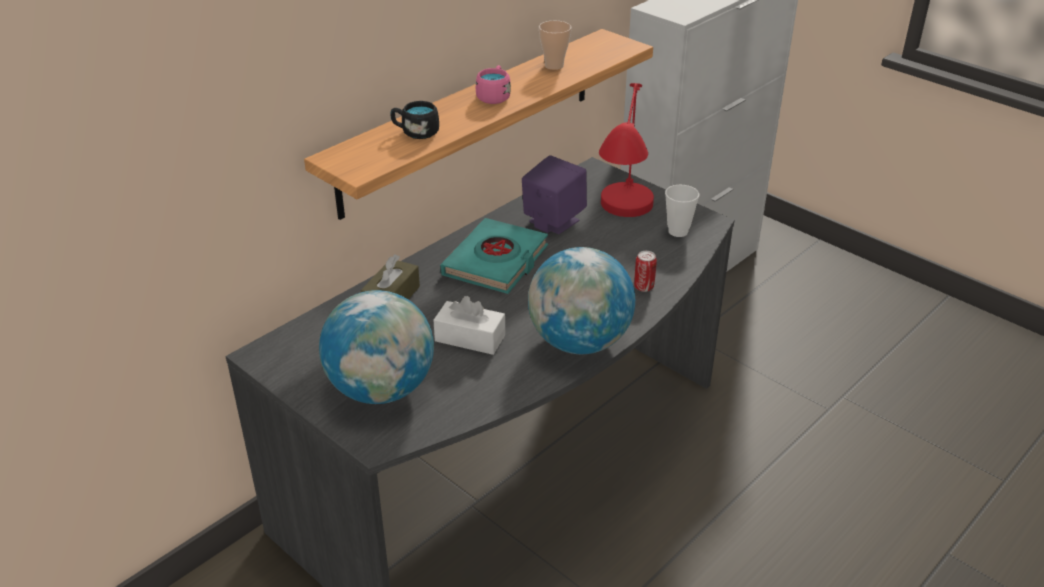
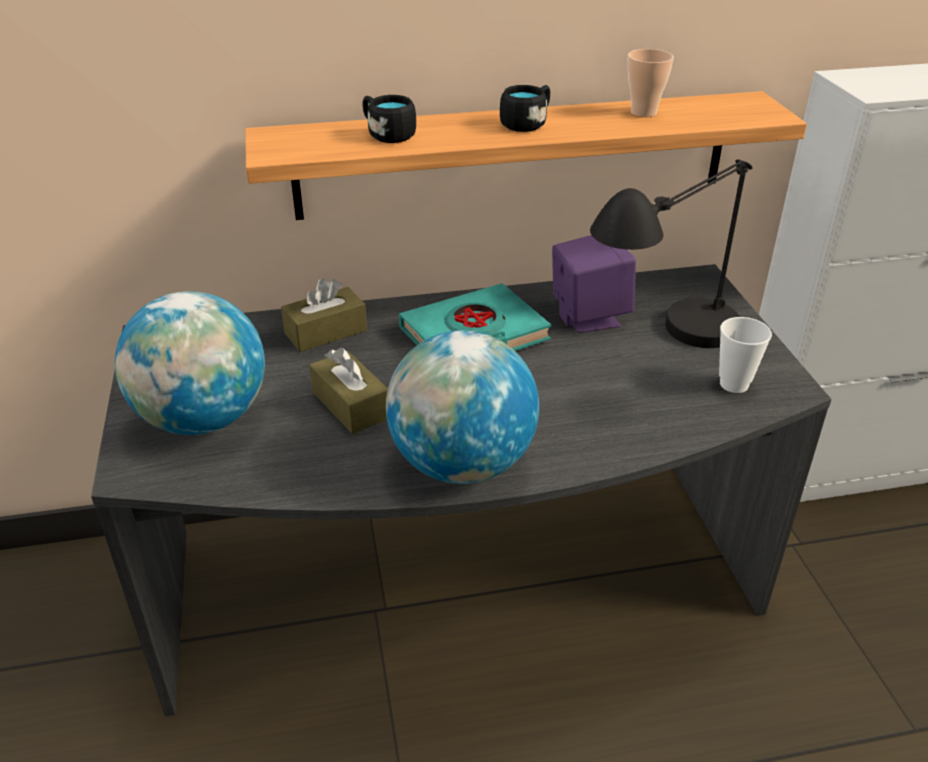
camera: 35 degrees right, 0 degrees up
(470, 338) = (351, 405): white tissue box -> brown tissue box
(494, 96) = (527, 123): pink mug -> black mug
(622, 228) = (664, 354): red table lamp -> black table lamp
(643, 287) = (614, 433): can -> none

